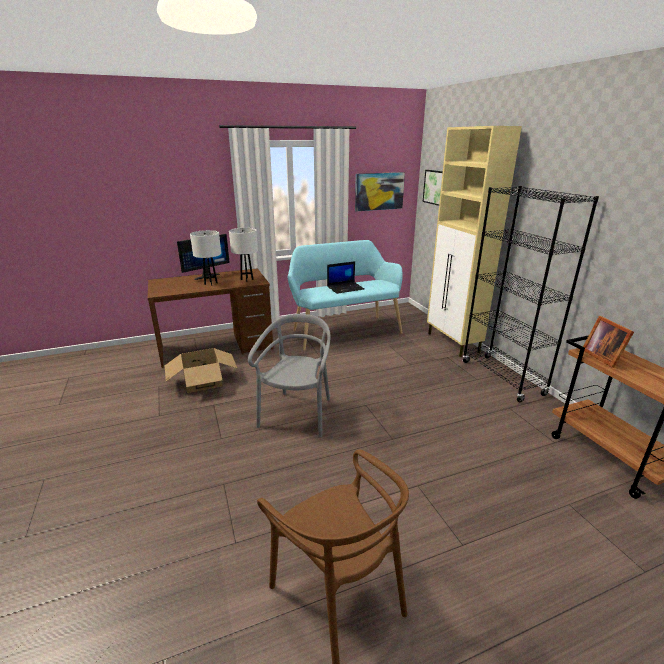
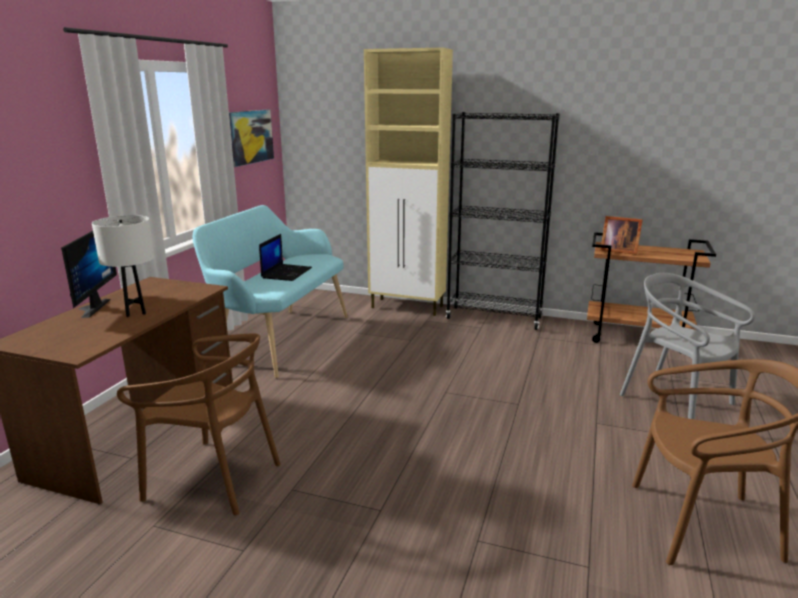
camera: 50 degrees left, 5 degrees down
(202, 381) = (214, 478): cardboard box -> brown chair
(247, 279) = (179, 291): white table lamp -> none
(297, 414) = (406, 436): grey chair -> grey chair (675, 401)
(435, 187) = (318, 126): picture -> none

